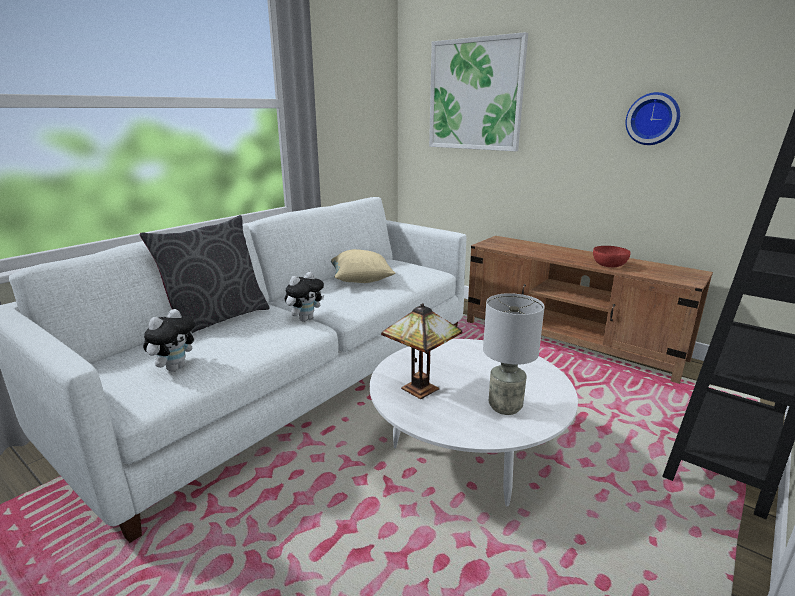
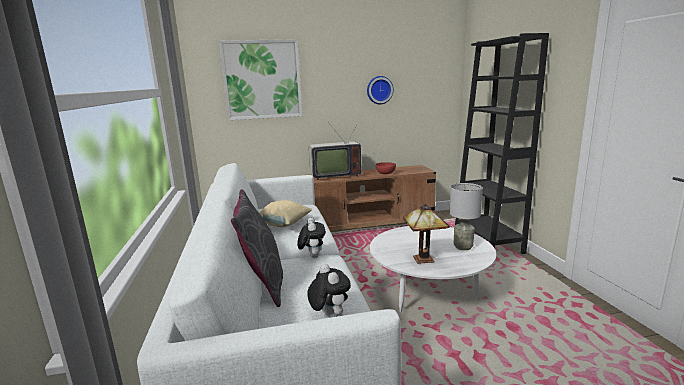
camera: 50 degrees left, 5 degrees down
(532, 248) = (334, 176): none -> television

